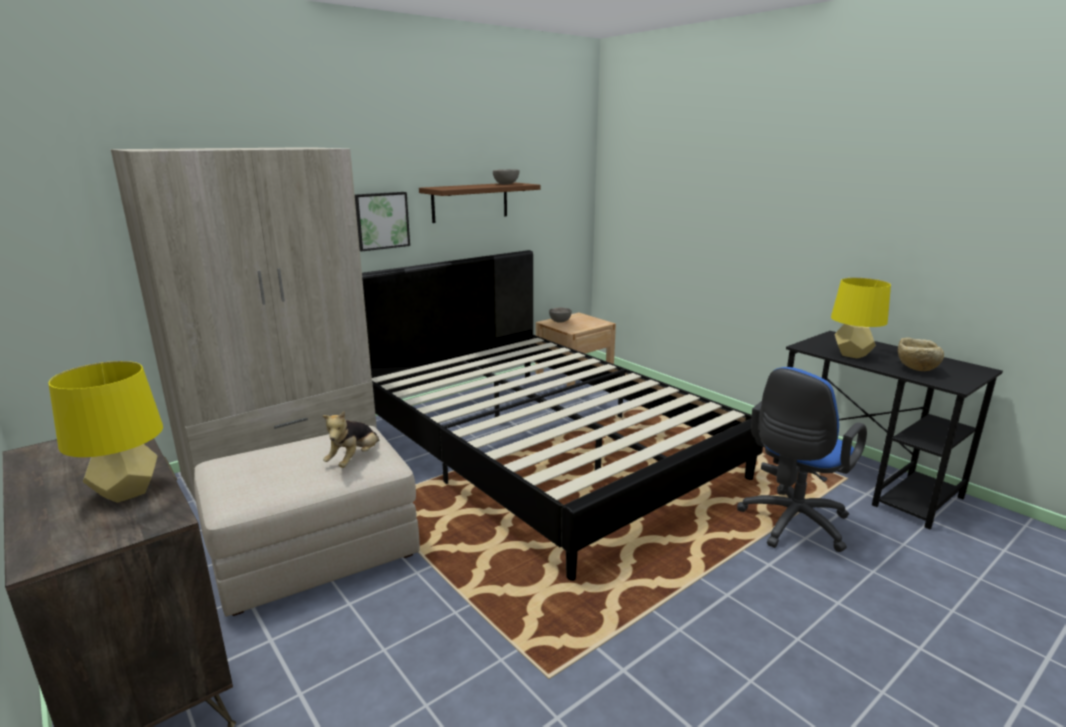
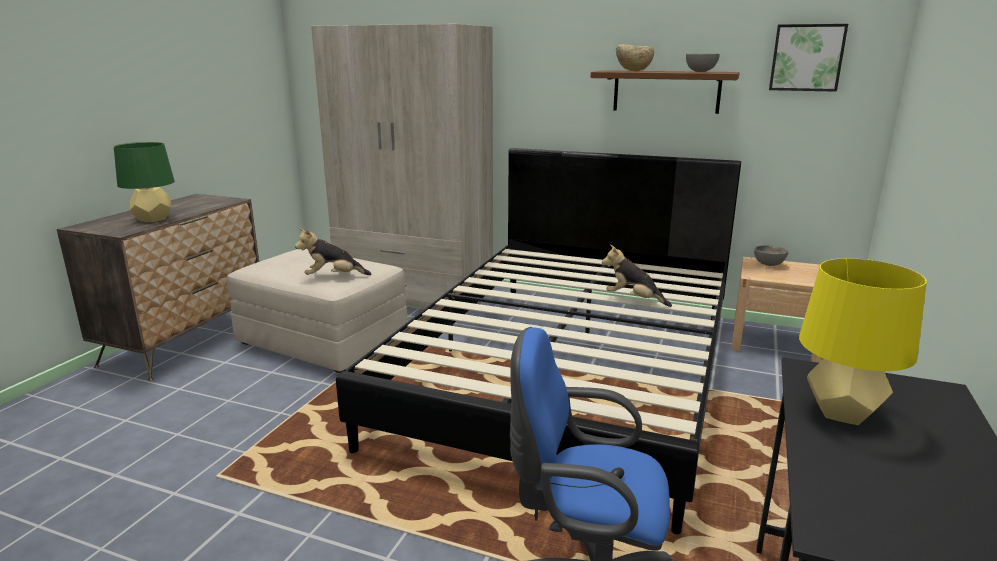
camera: 60 degrees right, 0 degrees up
(126, 491) = (153, 219): yellow table lamp -> green table lamp
(381, 220) = (556, 101): picture -> picture (806, 57)
(549, 372) = (633, 300): none -> plush toy
(915, 369) = (864, 482): beige bowl -> beige bowl (633, 71)

